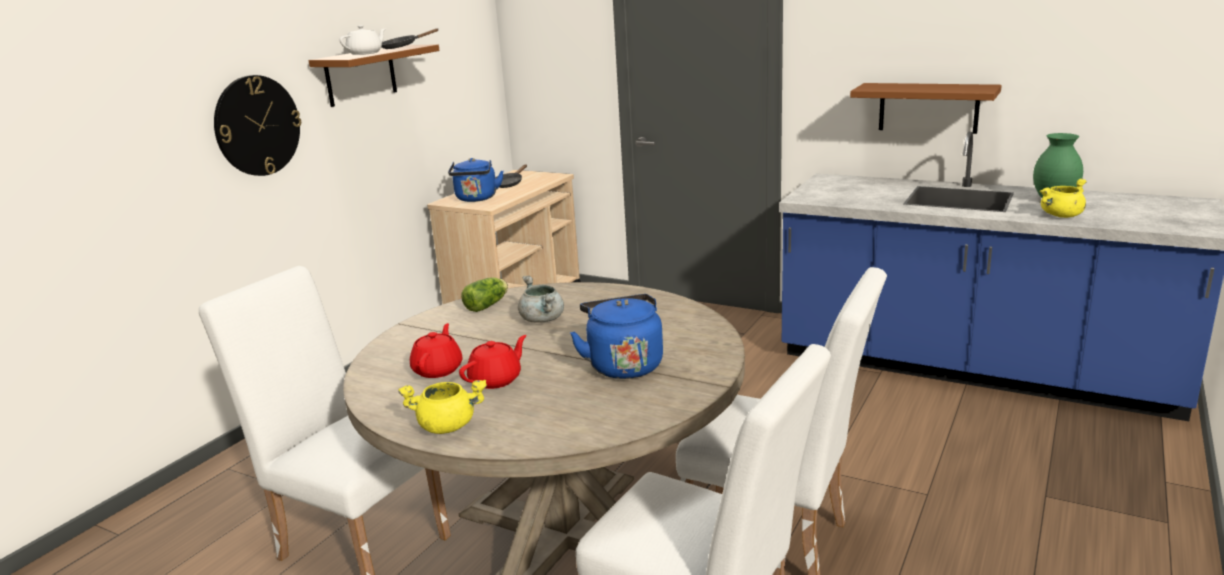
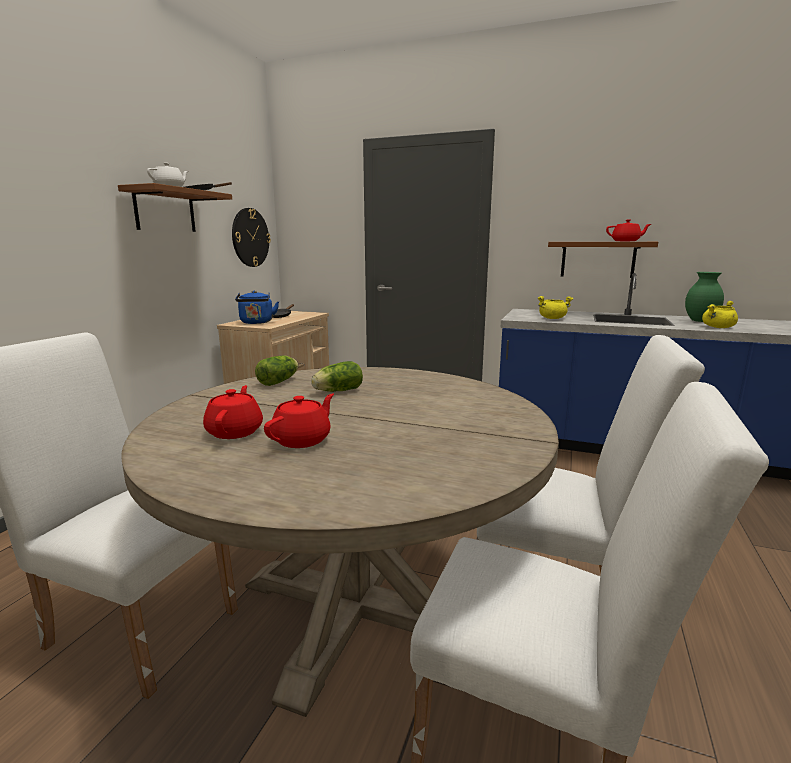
camera: 10 degrees left, 5 degrees down
(257, 125) = (63, 229): wall clock -> wall clock (250, 237)
(448, 426) = (253, 489): yellow cooking pot -> yellow cooking pot (552, 318)
(543, 320) = (336, 391): grey cooking pot -> lettuce
(623, 365) = (434, 425): blue kettle -> none
(958, 88) = (626, 241): none -> red teapot

